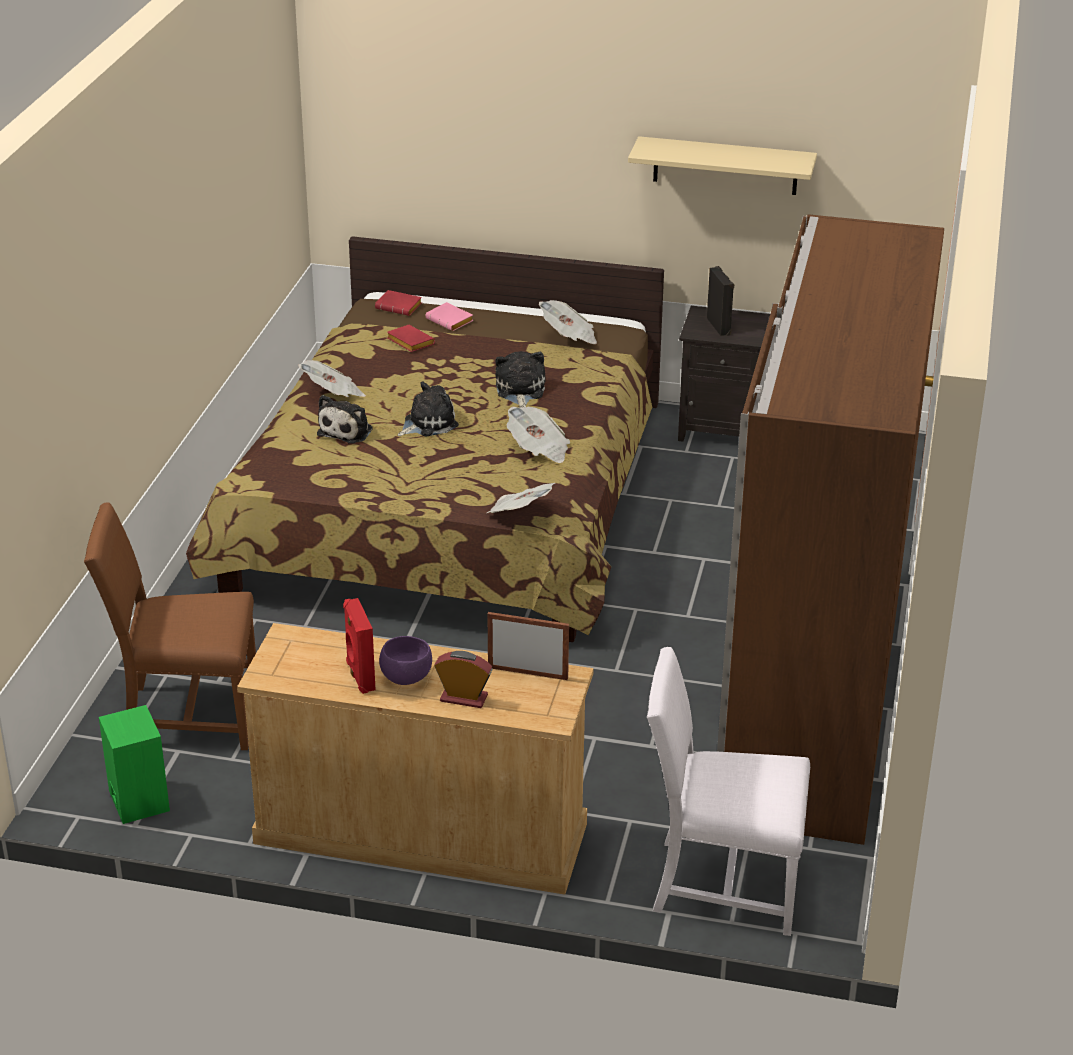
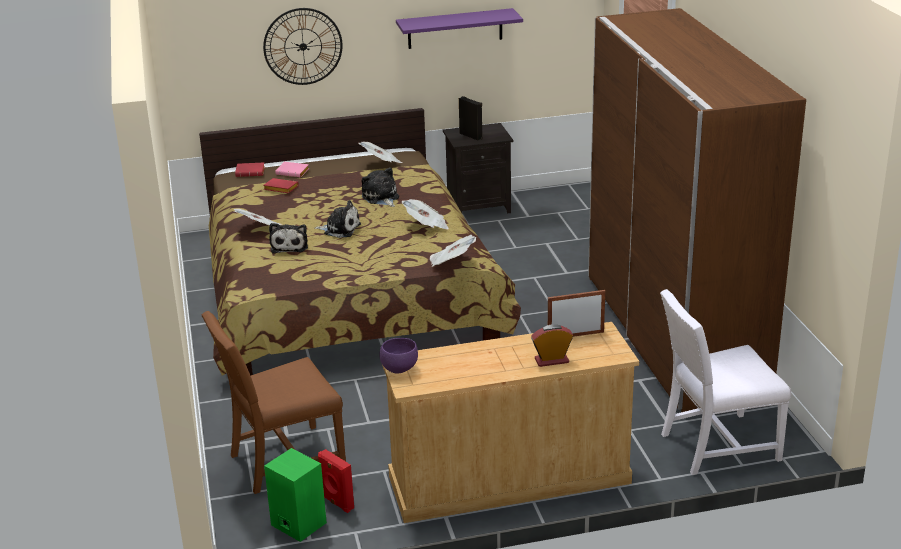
camera: 25 degrees left, 5 degrees down
(359, 676) = (471, 368): red speaker -> red speaker (337, 503)
(406, 678) = (503, 360): purple bowl -> purple bowl (399, 368)
(427, 423) = (340, 229): plush toy -> plush toy turned 75 degrees clockwise
(503, 148) = (303, 46): none -> wall clock
(725, 166) = (455, 28): beige shelf -> purple shelf

